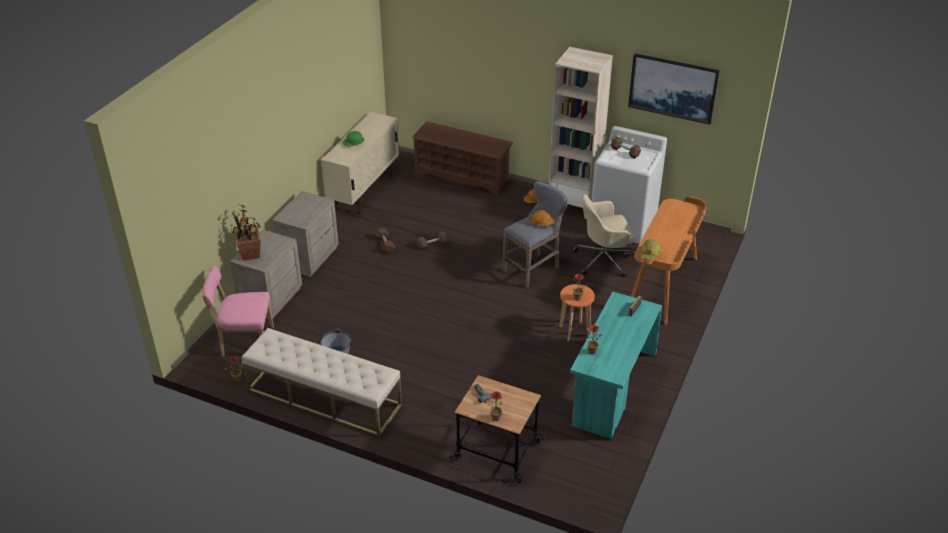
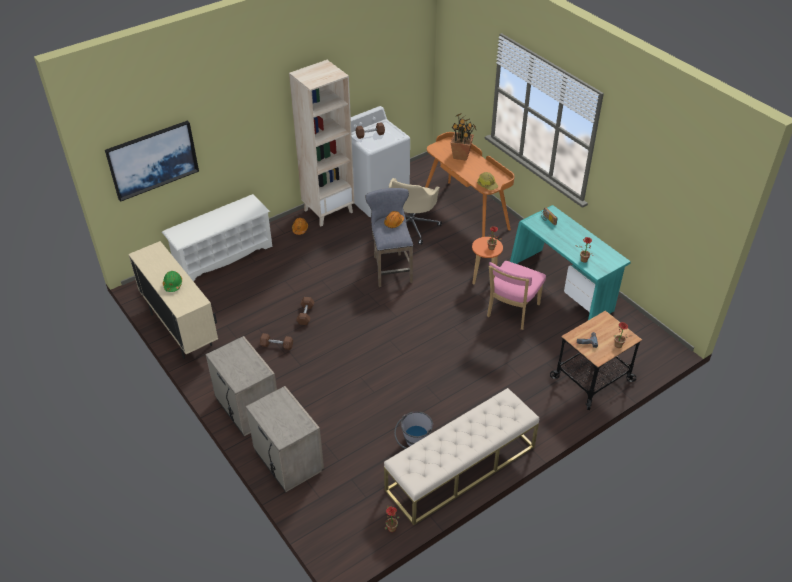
camera: 60 degrees left, 5 degrees up
(244, 342) = (339, 504): pink chair -> pink chair (511, 312)
(250, 254) = (282, 429): potted plant -> potted plant (461, 155)
(462, 176) = (223, 256): brown shoe rack -> white shoe rack
(673, 87) = (377, 60): picture -> picture (152, 159)

